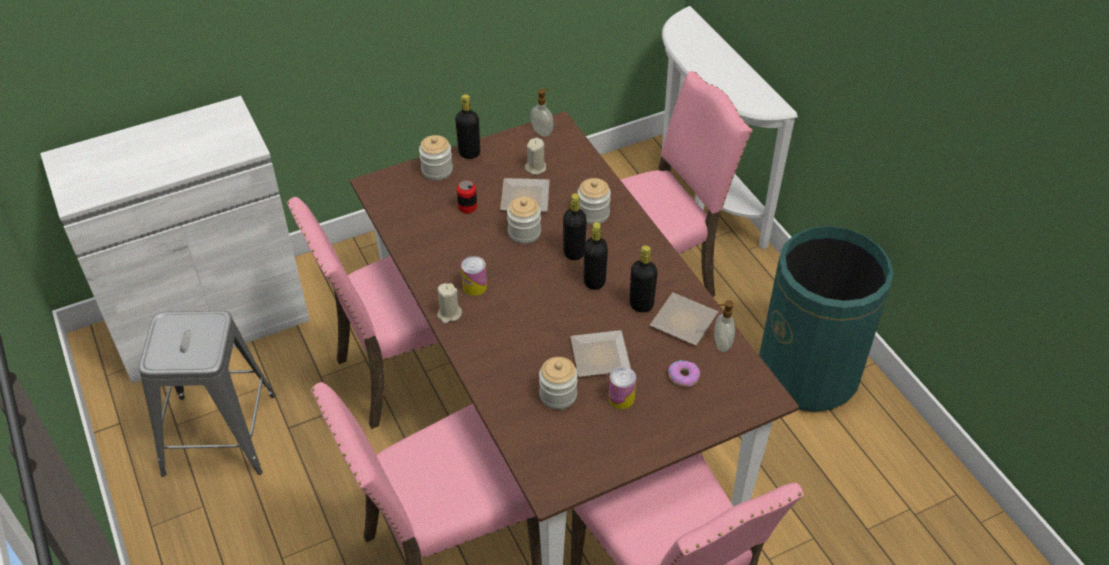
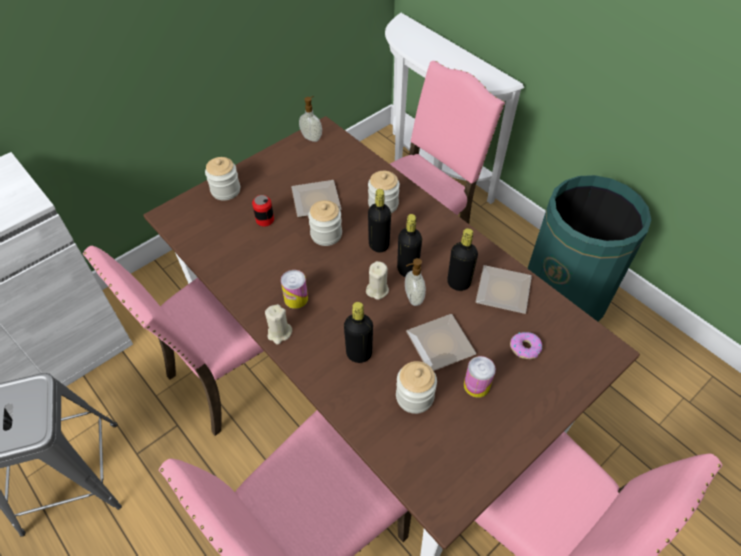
camera: 15 degrees left, 5 degrees up
(469, 153) = (251, 168): black bottle -> black bottle (359, 354)
(536, 168) = (316, 171): beige candle -> beige candle (377, 290)
(721, 344) = (545, 306): soap dispenser -> soap dispenser (413, 298)

